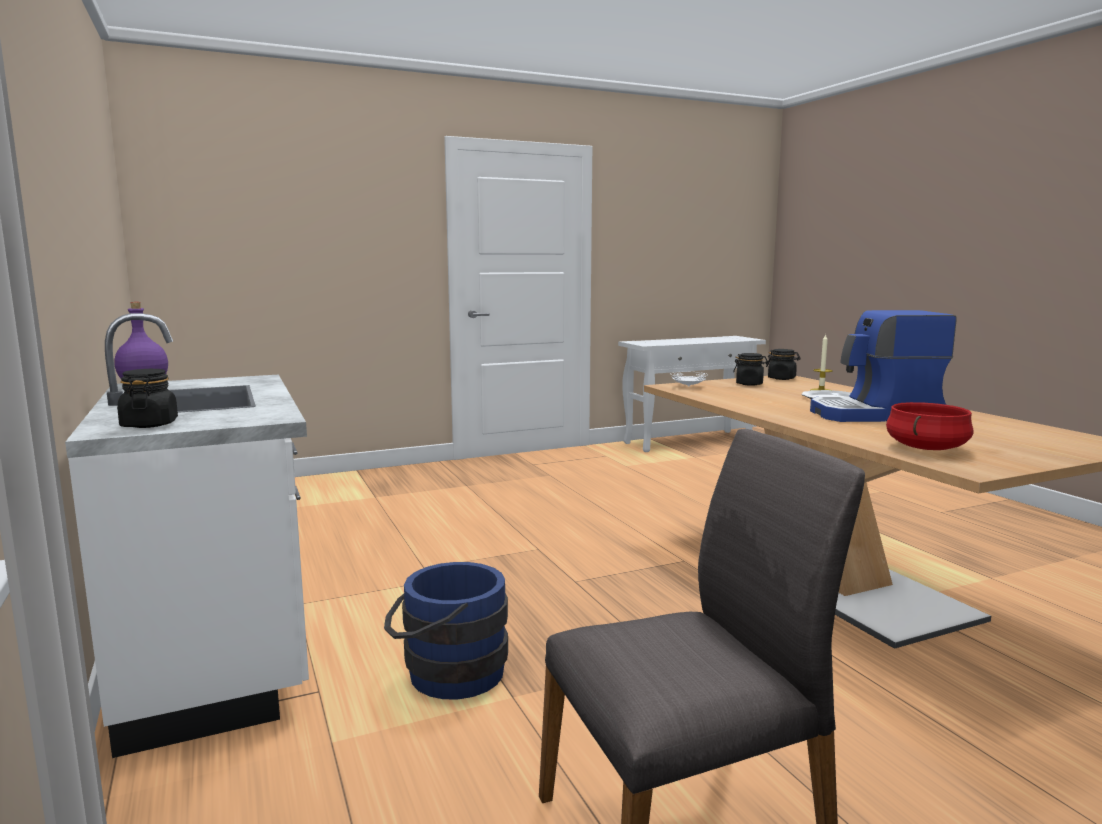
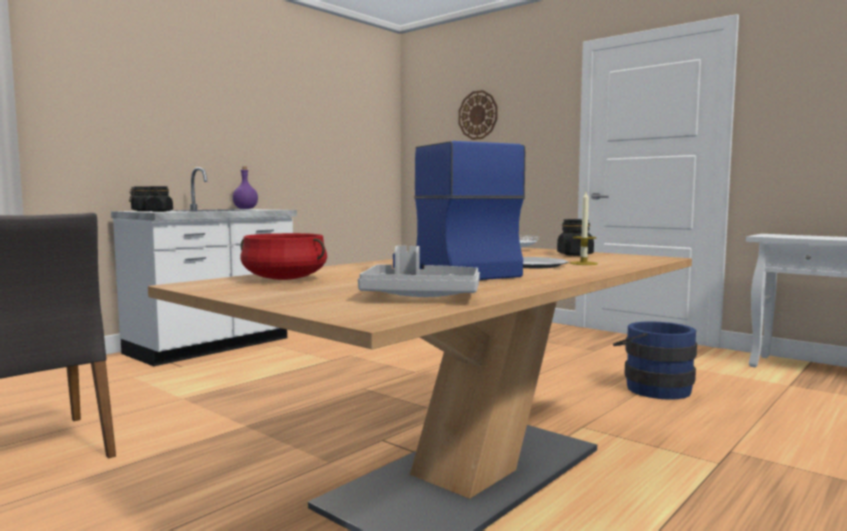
camera: 65 degrees right, 5 degrees down
(293, 204) = (478, 115): none -> wall clock
(446, 674) = (206, 382): blue bucket -> blue bucket (652, 388)
(782, 378) = (643, 257): black jar -> black jar (159, 211)
(1022, 431) = (421, 296): none -> grey tray

